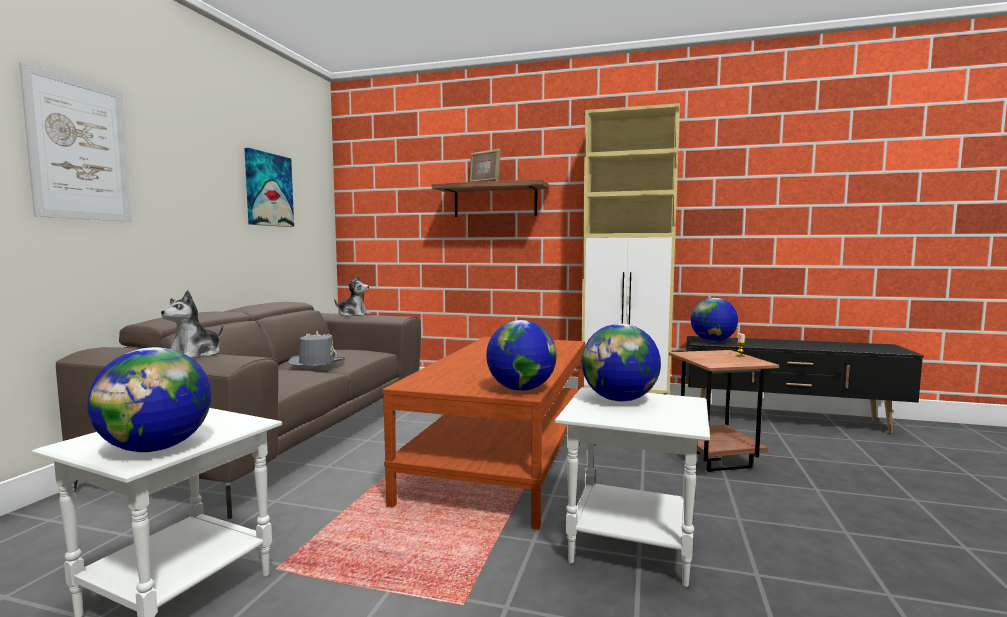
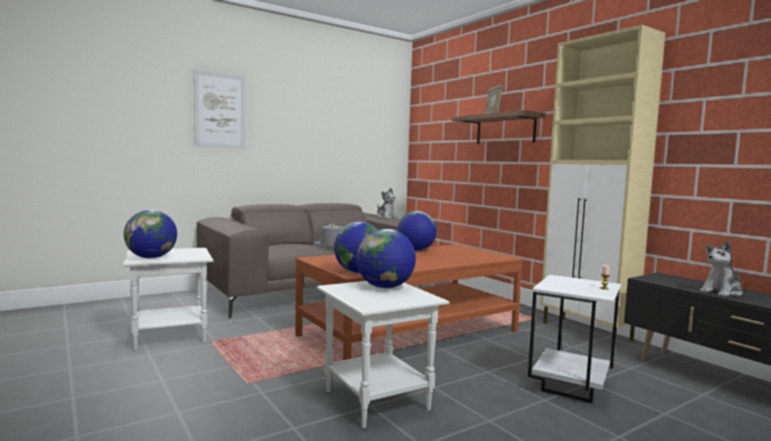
camera: 40 degrees right, 0 degrees up
(195, 355) = (237, 225): plush toy -> plush toy (722, 292)
(268, 190) = (345, 126): picture -> none
(713, 341) = (665, 280): globe -> globe (416, 250)
(717, 460) = (571, 388): brown side table -> white side table

